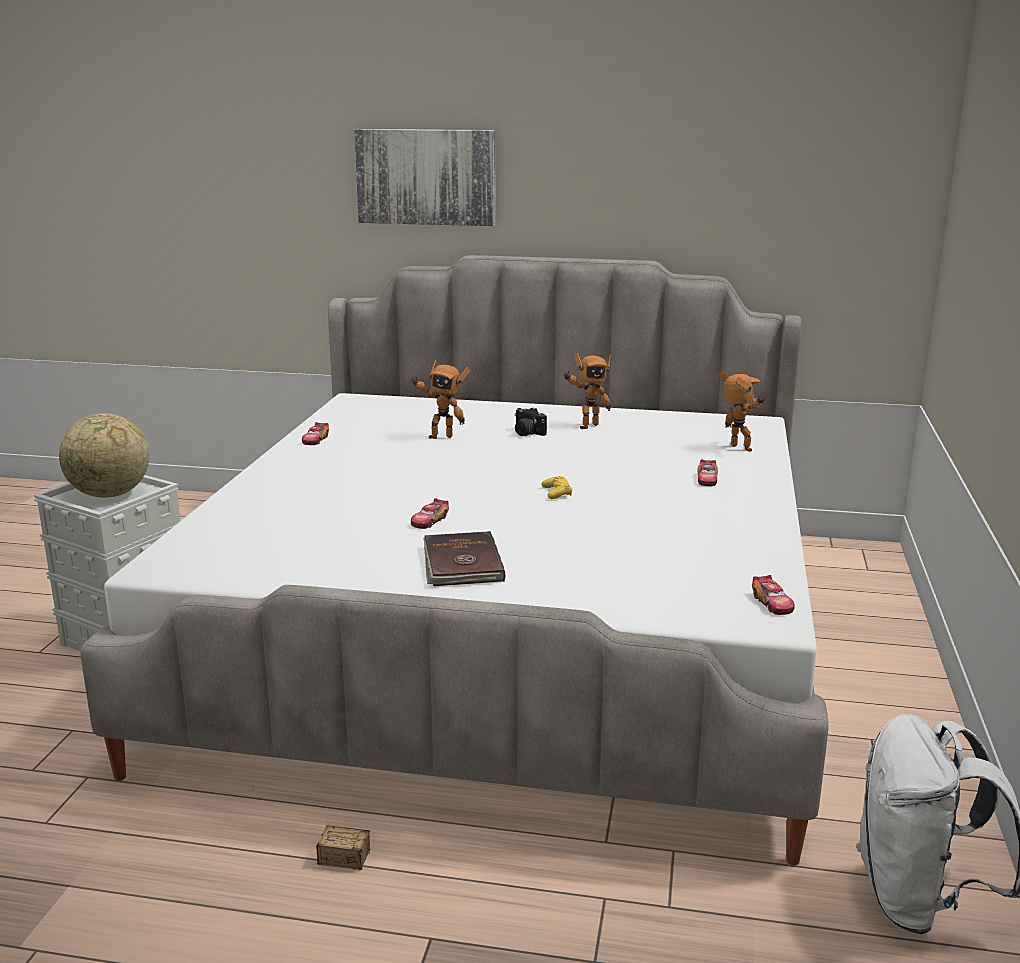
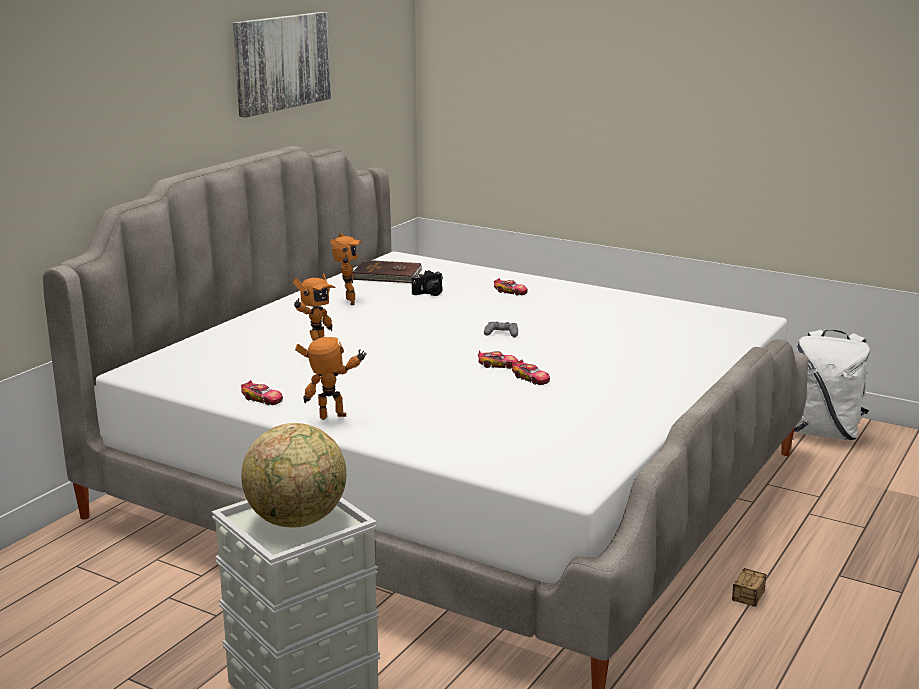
camera: 70 degrees left, 0 degrees up
(426, 177) = (105, 103): picture -> picture (281, 62)
(461, 564) = (627, 379): brown book -> brown book (387, 275)
(527, 433) = (343, 322): camera -> camera (429, 293)
(557, 493) = (501, 334): yellow game controller -> grey game controller
(739, 449) = (455, 273): toy robot -> toy robot (334, 419)
(772, 603) = (729, 315): toy car -> toy car (498, 365)

